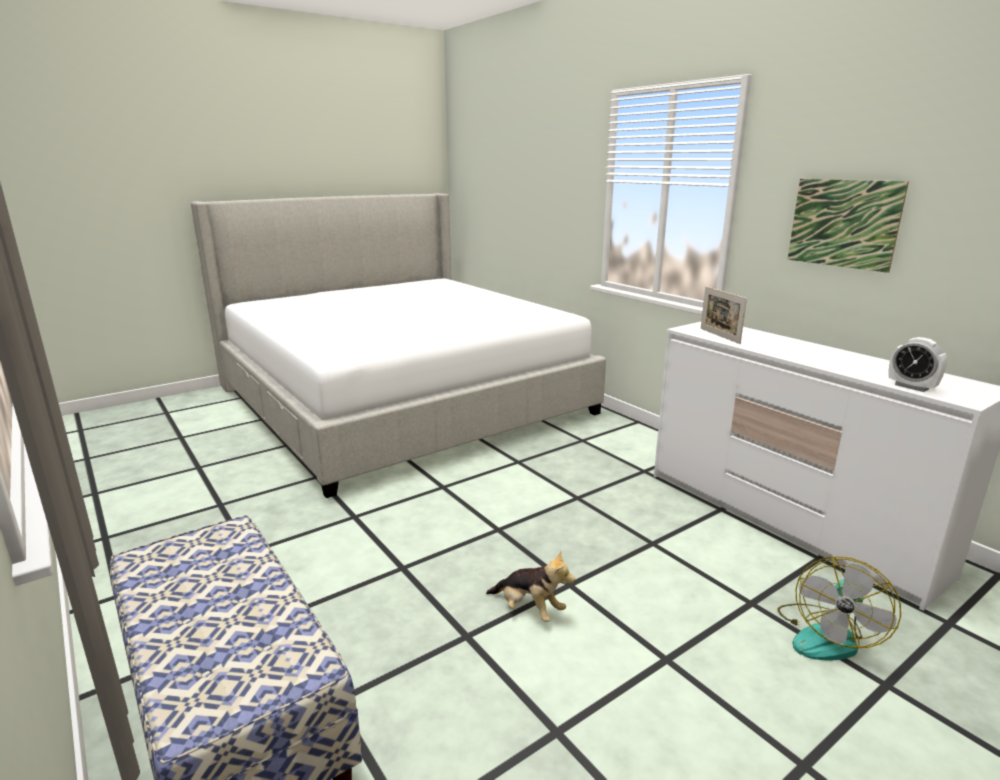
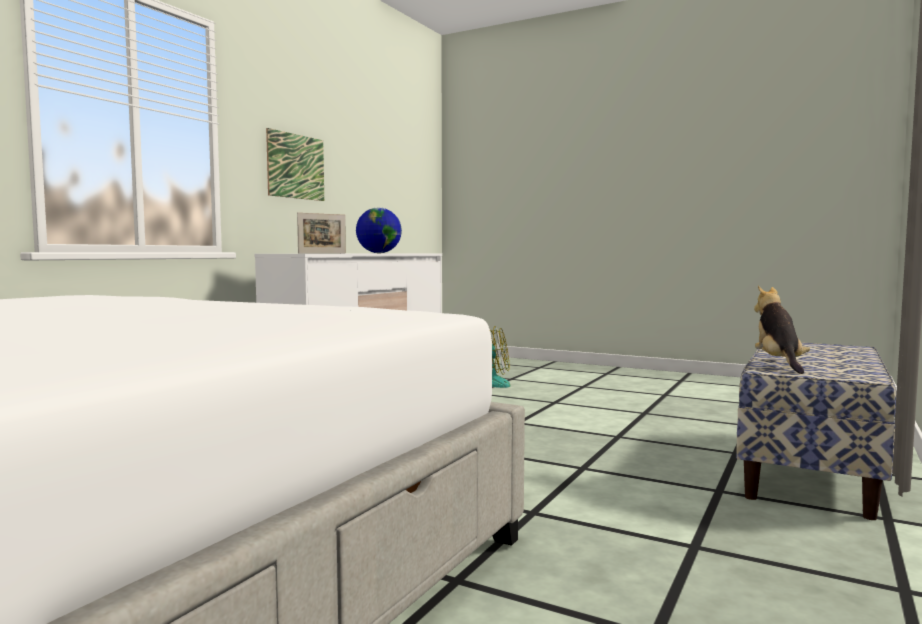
camera: 115 degrees left, 15 degrees down
(529, 610) = (563, 427): plush toy -> plush toy (778, 364)
(832, 363) = (378, 253): none -> globe
(911, 387) = (414, 253): alarm clock -> none

